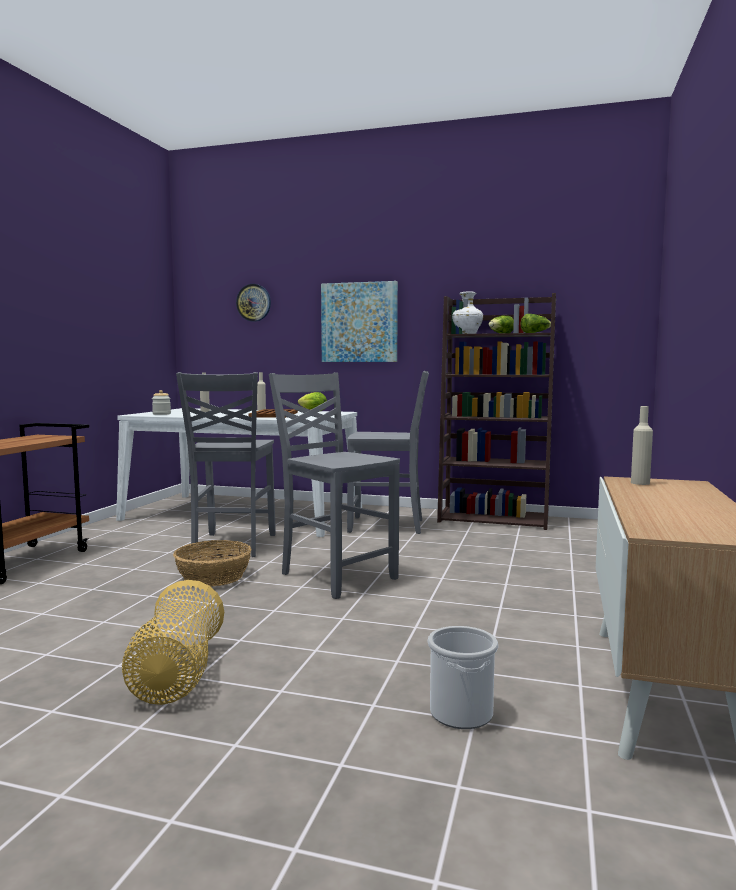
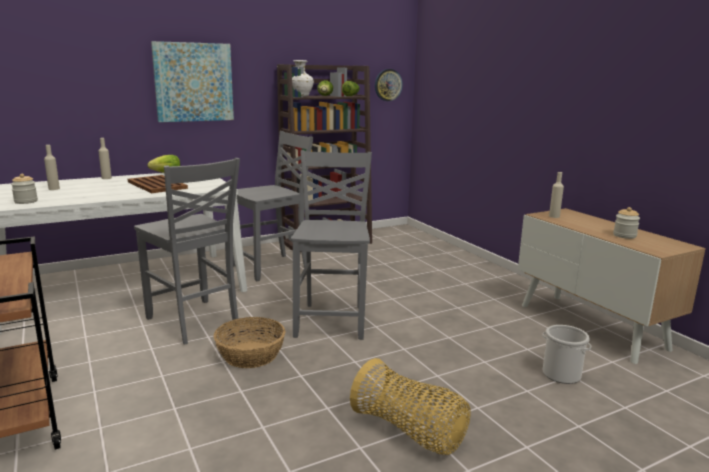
camera: 45 degrees left, 10 degrees up
(254, 302) = (66, 57): wall clock -> wall clock (388, 85)
(336, 576) = (332, 320): grey chair -> grey chair turned 90 degrees clockwise
(675, 512) = (624, 235): none -> jar

